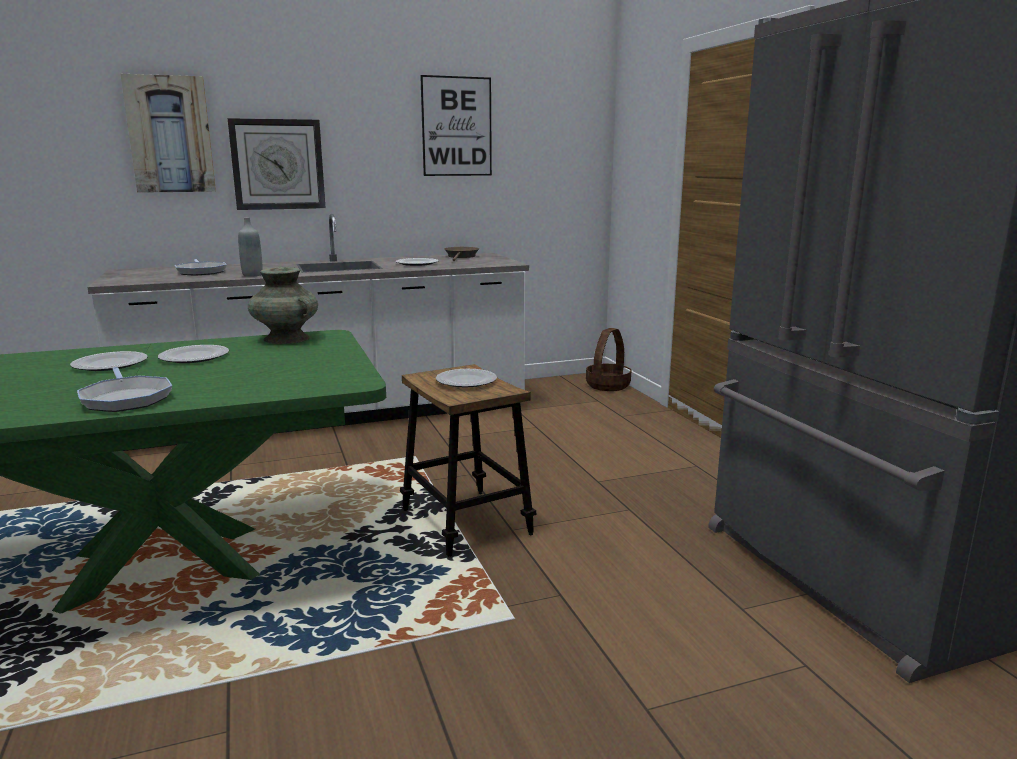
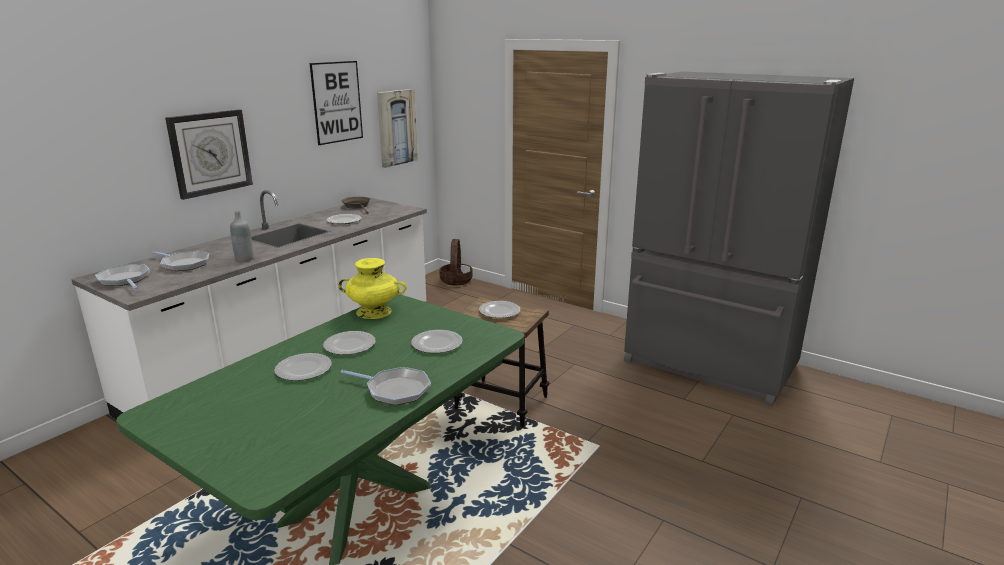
camera: 35 degrees left, 5 degrees up
(134, 274) = (125, 280): none -> frying pan
(170, 135) = (116, 139): picture -> picture (396, 127)
(270, 374) = (437, 343): none -> plate
(287, 339) = (374, 312): turquoise vase -> yellow vase

